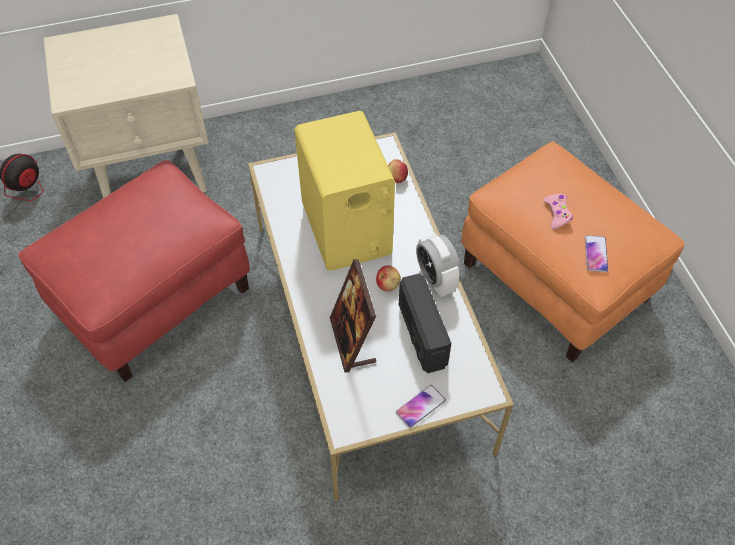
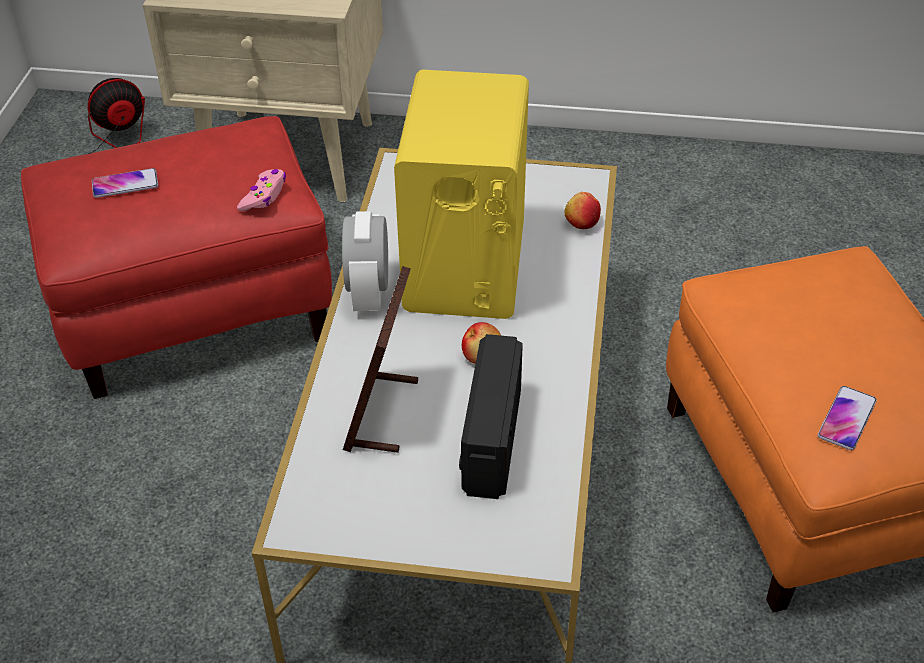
camera: 25 degrees right, 10 degrees down
(420, 406) = (427, 538): phone -> phone (125, 184)
(436, 280) = (559, 374): alarm clock -> alarm clock (369, 293)
(557, 213) = (811, 342): pink game controller -> pink game controller (264, 196)

